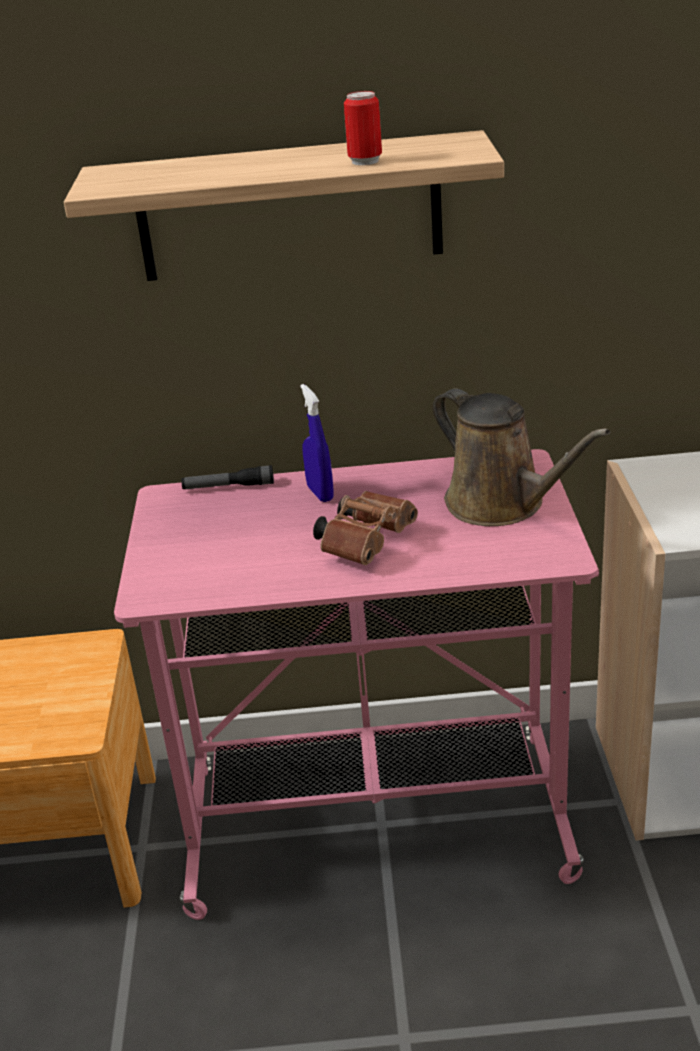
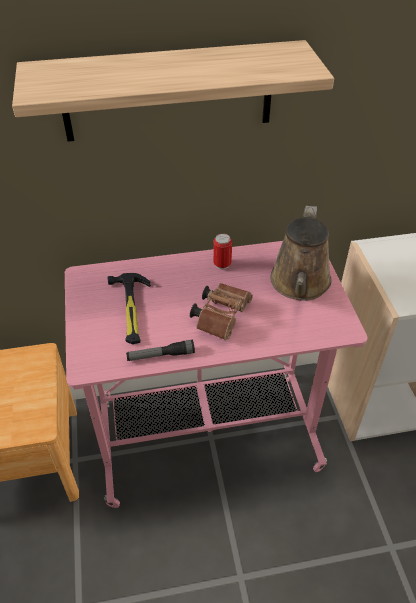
camera: 10 degrees left, 15 degrees up
(228, 487) = (124, 268): flashlight -> flashlight (160, 355)
(228, 534) = (131, 310): none -> hammer
(320, 493) = (184, 274): blue spray bottle -> none
(365, 161) = (233, 72): can -> can (222, 264)
(502, 504) = (300, 284): brown watering can -> brown watering can turned 60 degrees clockwise

